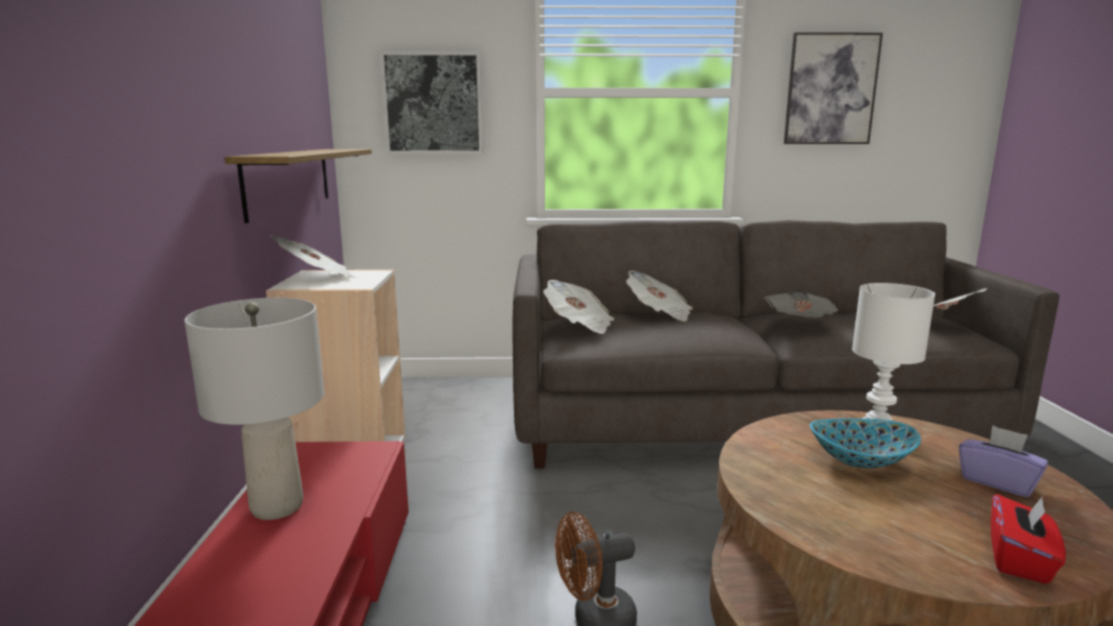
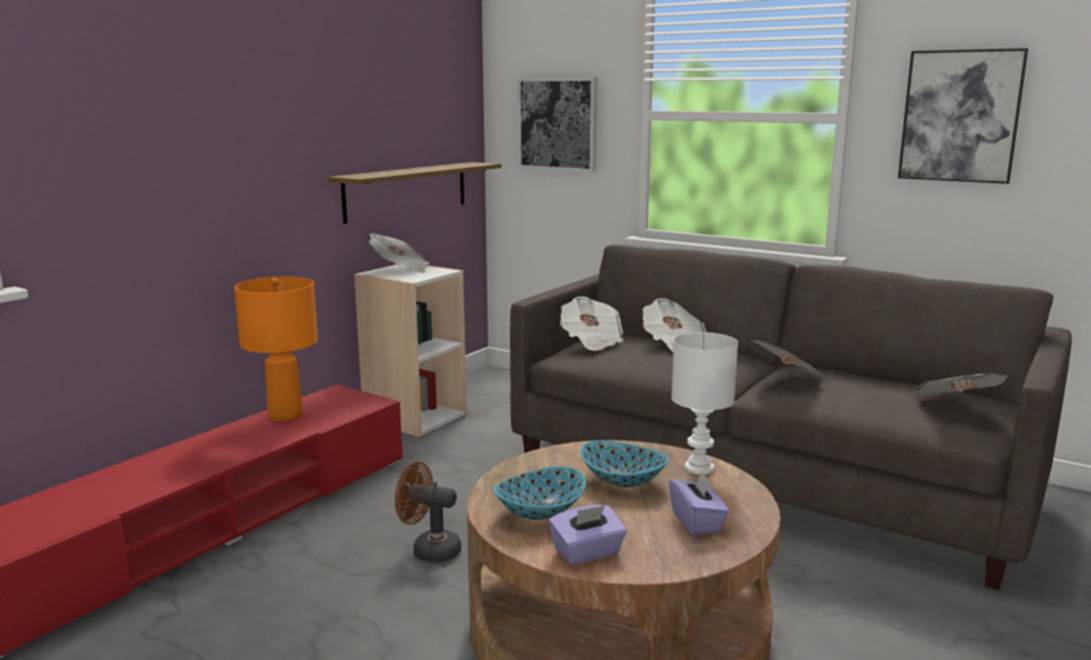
camera: 35 degrees right, 0 degrees up
(278, 506) = (286, 415): grey table lamp -> orange table lamp
(881, 528) = (539, 512): none -> bowl
(1020, 560) = (587, 553): red tissue box -> purple tissue box

